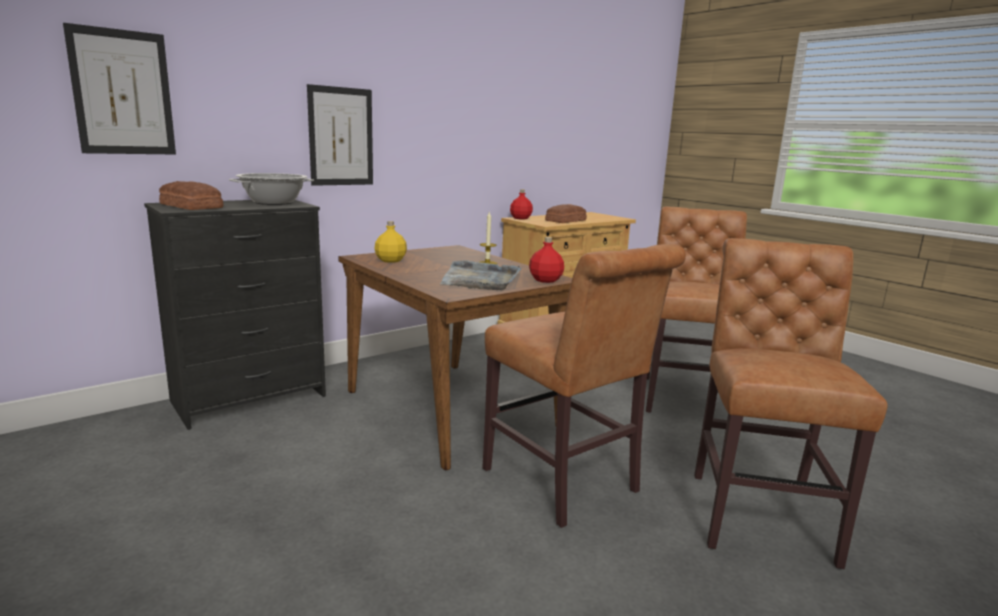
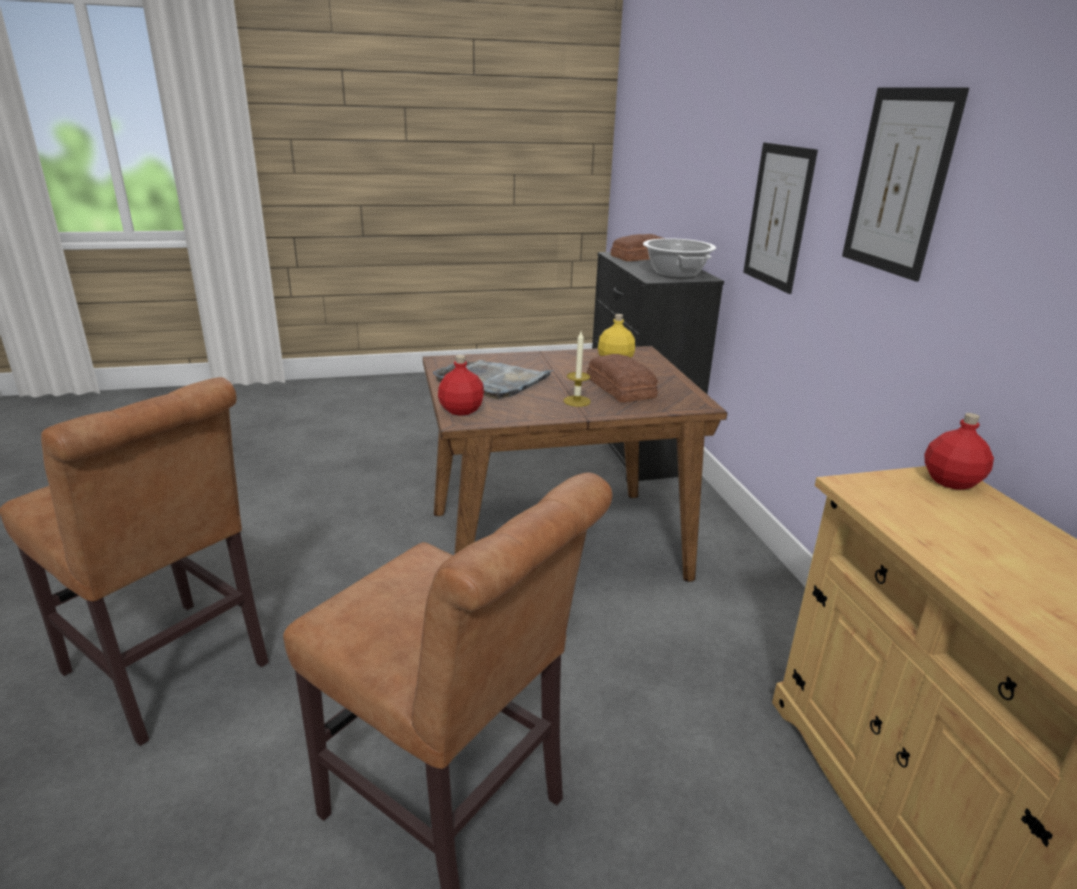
camera: 115 degrees right, 10 degrees up
(123, 93) = (677, 153): picture -> picture (899, 182)
(564, 220) = (948, 534): bread -> bread (621, 387)
(565, 484) = (352, 566): brown chair -> none

